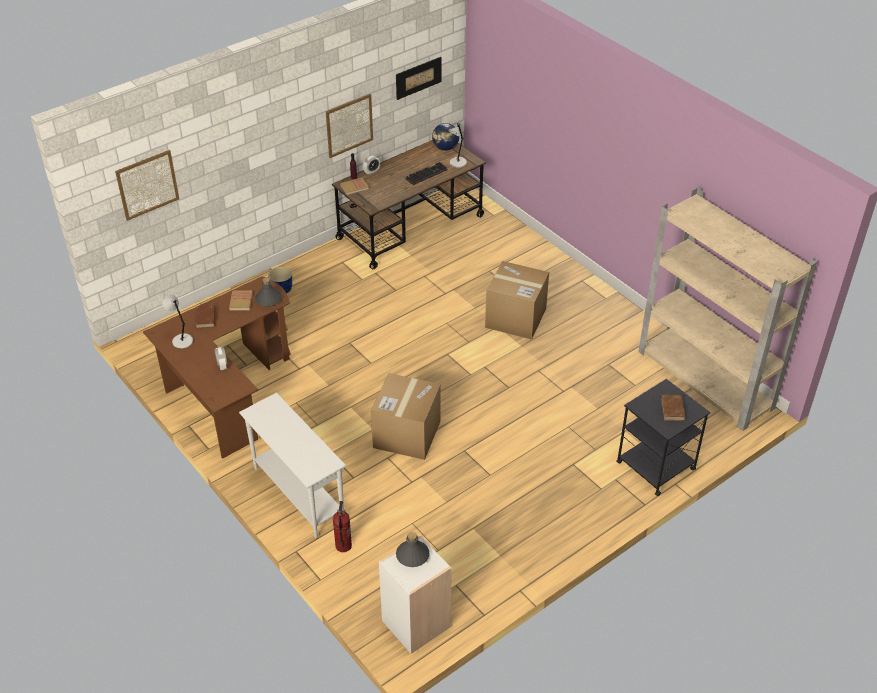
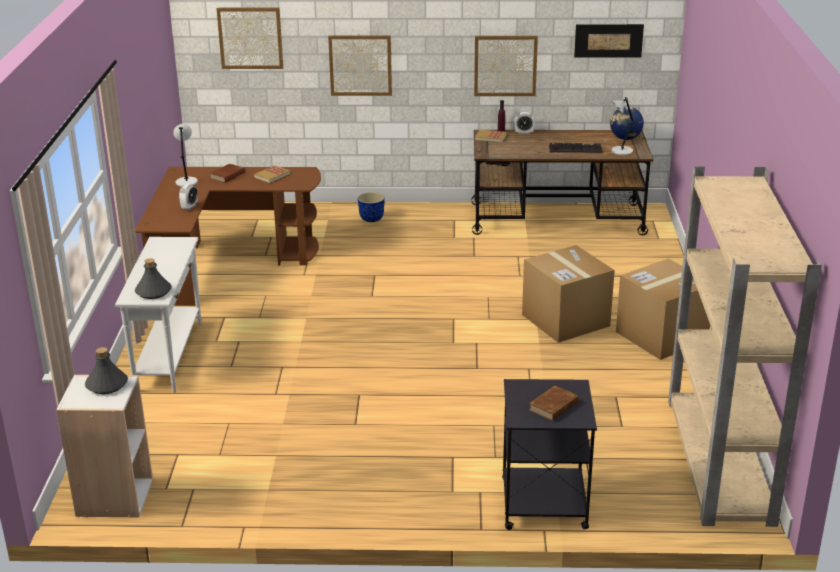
camera: 40 degrees right, 15 degrees down
(240, 169) = (360, 64): none -> picture
(269, 299) = (296, 182): grey bottle -> grey bottle (153, 292)
(343, 545) = (147, 408): fire extinguisher -> none
(407, 434) = (325, 358): cardboard box -> cardboard box (661, 336)

